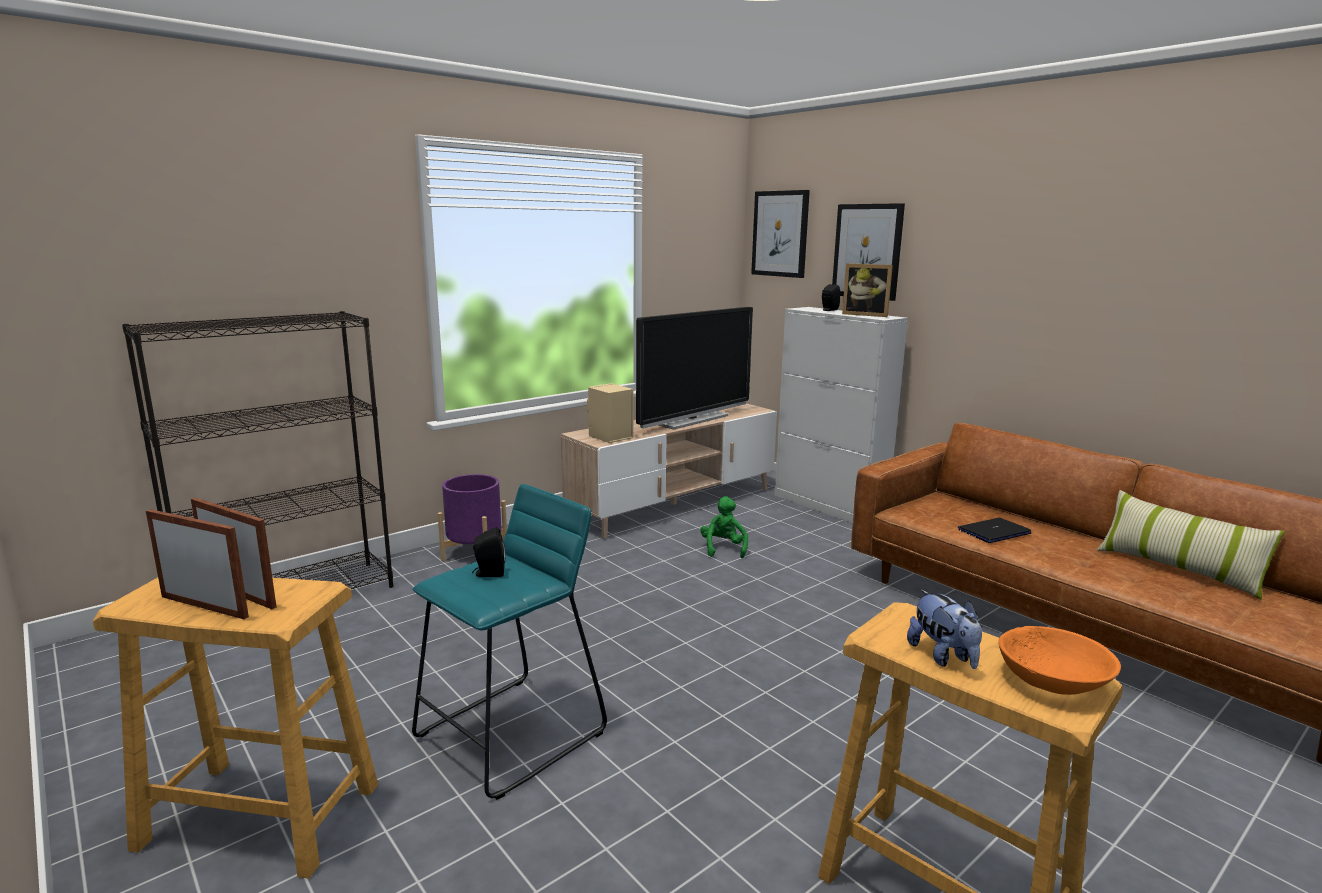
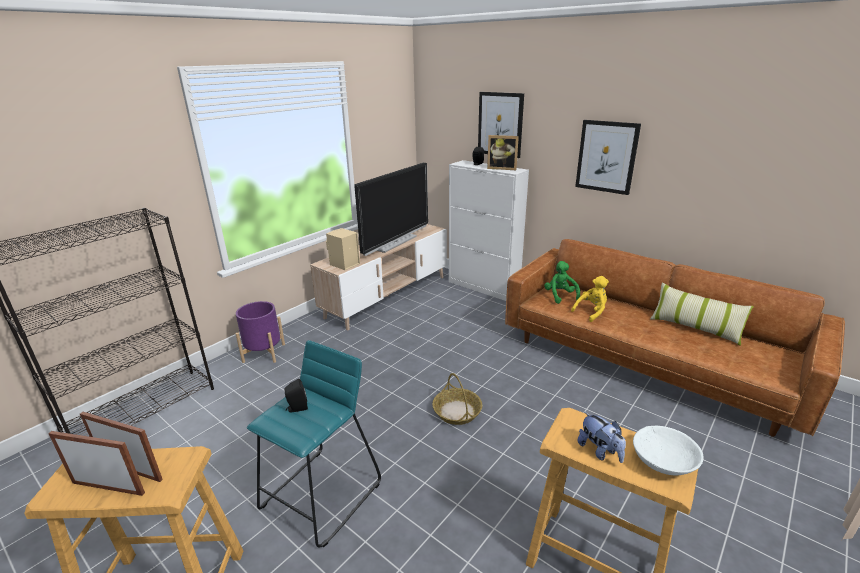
camera: 10 degrees left, 10 degrees up
(723, 548) = (425, 328): green plush toy -> green plush toy (560, 296)
(749, 657) = (457, 411): none -> basket
(780, 234) = (440, 109): picture -> picture (606, 156)
(994, 532) = (591, 312): laptop -> yellow plush toy
(1053, 680) = (663, 461): orange bowl -> white bowl

